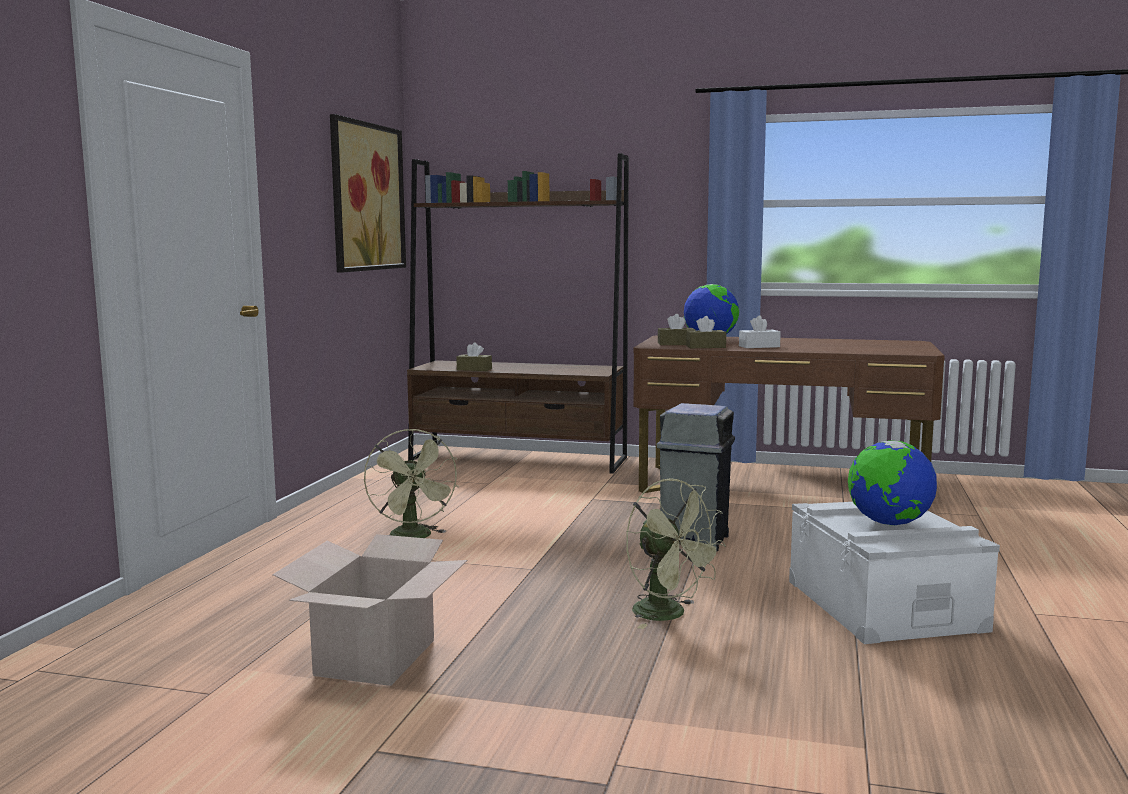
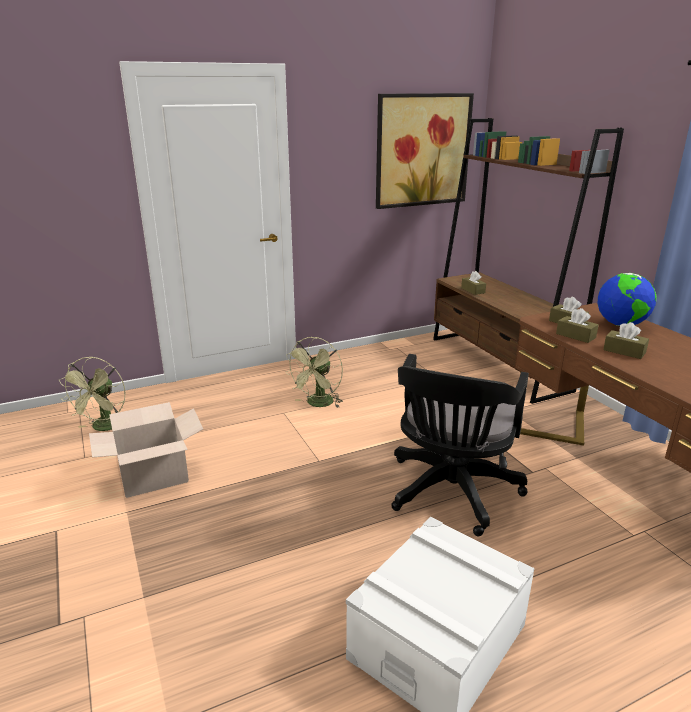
camera: 50 degrees right, 15 degrees up
(669, 615) = (304, 543): green fan -> green fan (105, 428)
(694, 540) = (451, 494): grey trash can -> black office chair
(759, 346) = (624, 351): white tissue box -> brown tissue box
(889, 523) = (440, 584): globe -> none

